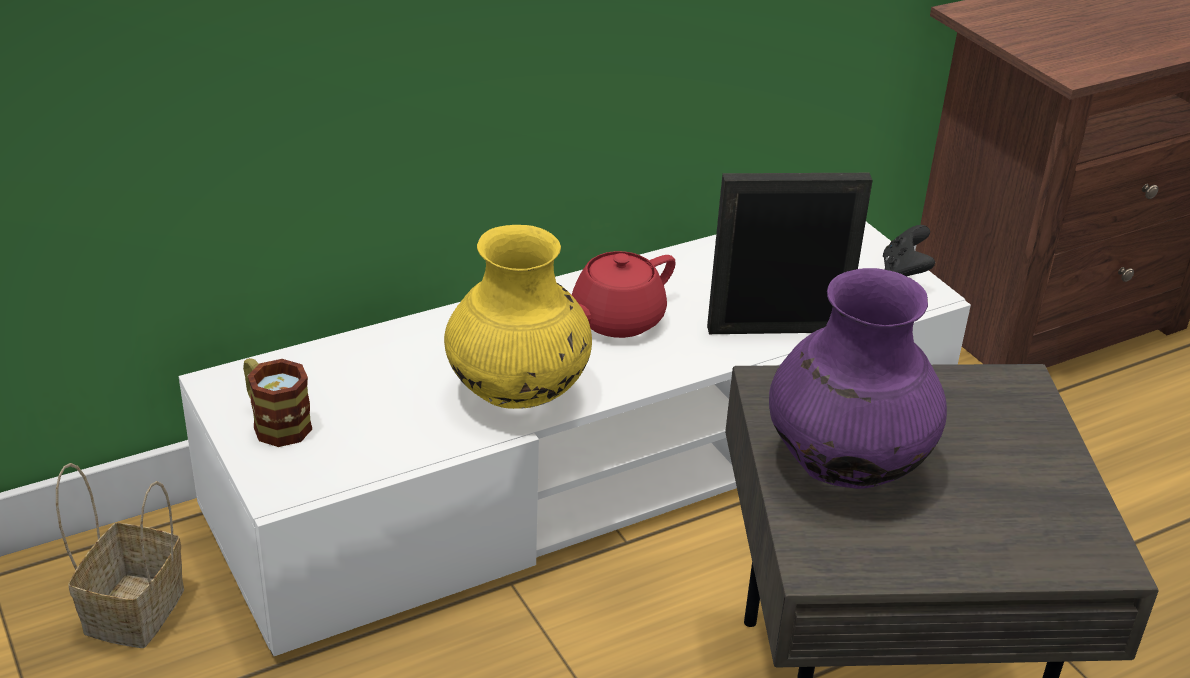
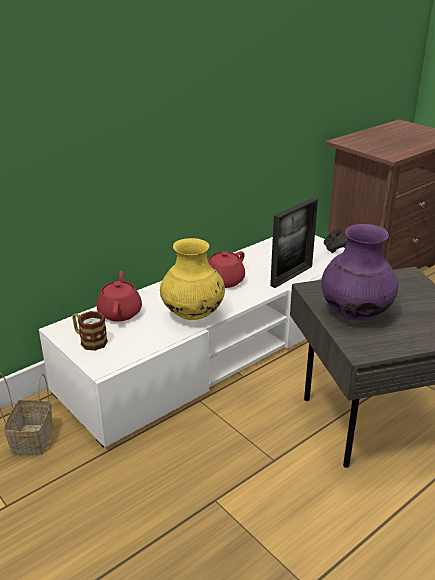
camera: 10 degrees left, 5 degrees down
(362, 363) = (120, 312): none -> red teapot
(777, 329) = (291, 276): picture frame -> picture frame turned 150 degrees clockwise

